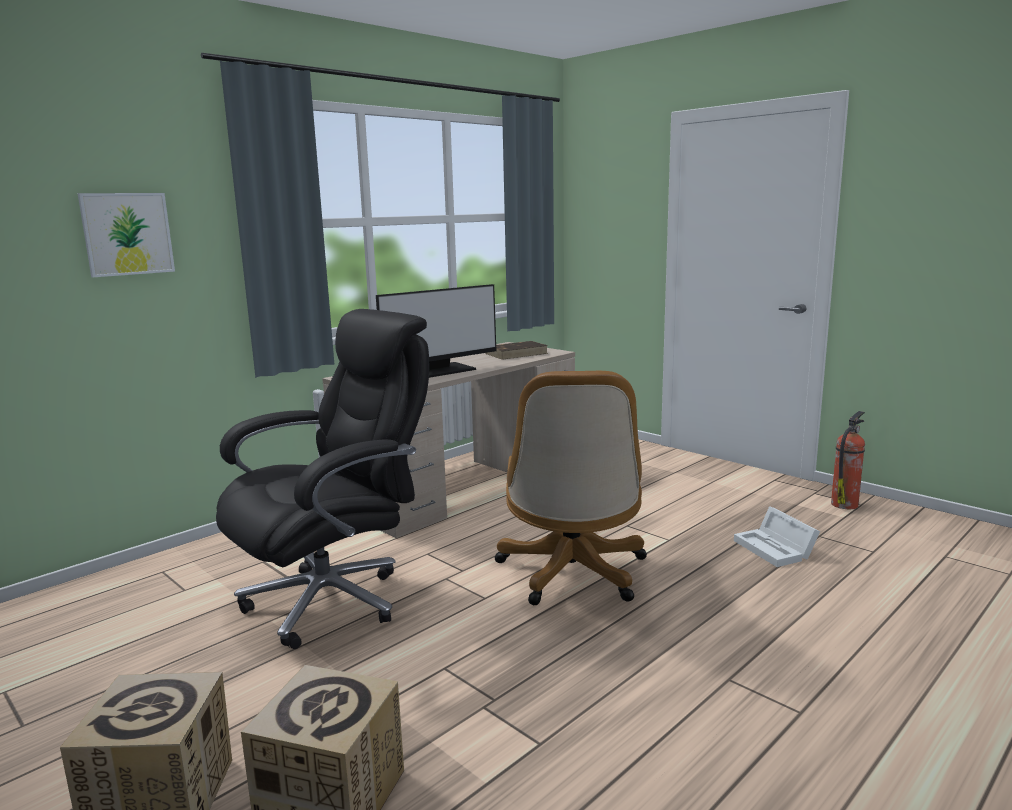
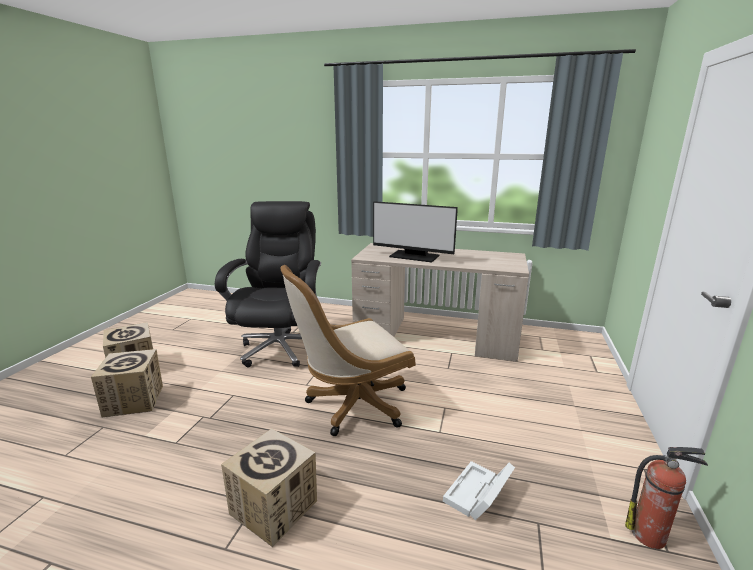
camera: 60 degrees right, 5 degrees up
(127, 234) = (295, 155): picture -> none
(334, 599) = (280, 348): black office chair -> black office chair turned 105 degrees counterclockwise
(516, 353) = (492, 261): brown book -> none
(743, 666) = (274, 507): none -> cardboard box

